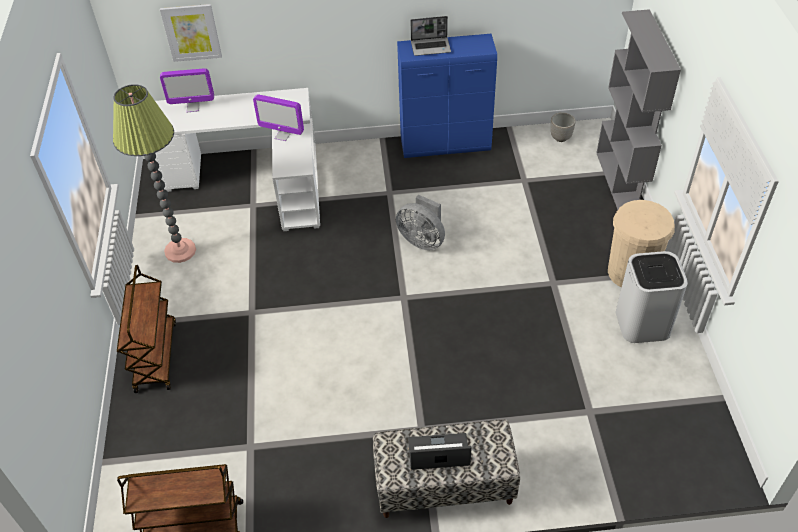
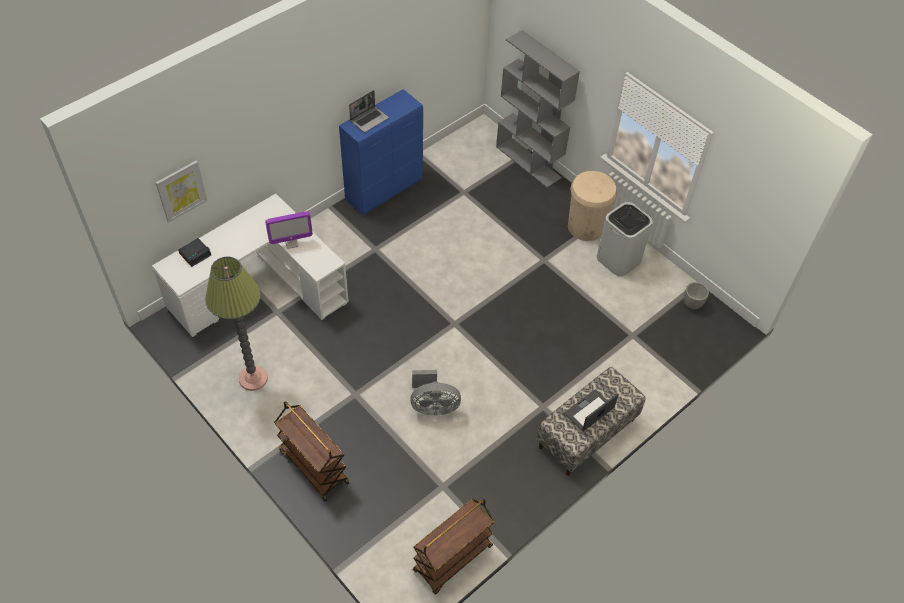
camera: 40 degrees left, 5 degrees up
(193, 107) = (195, 254): monitor -> alarm clock
(422, 240) = (431, 274): grey fan -> grey fan (433, 406)
(560, 138) = (462, 146): planter -> planter (692, 304)

